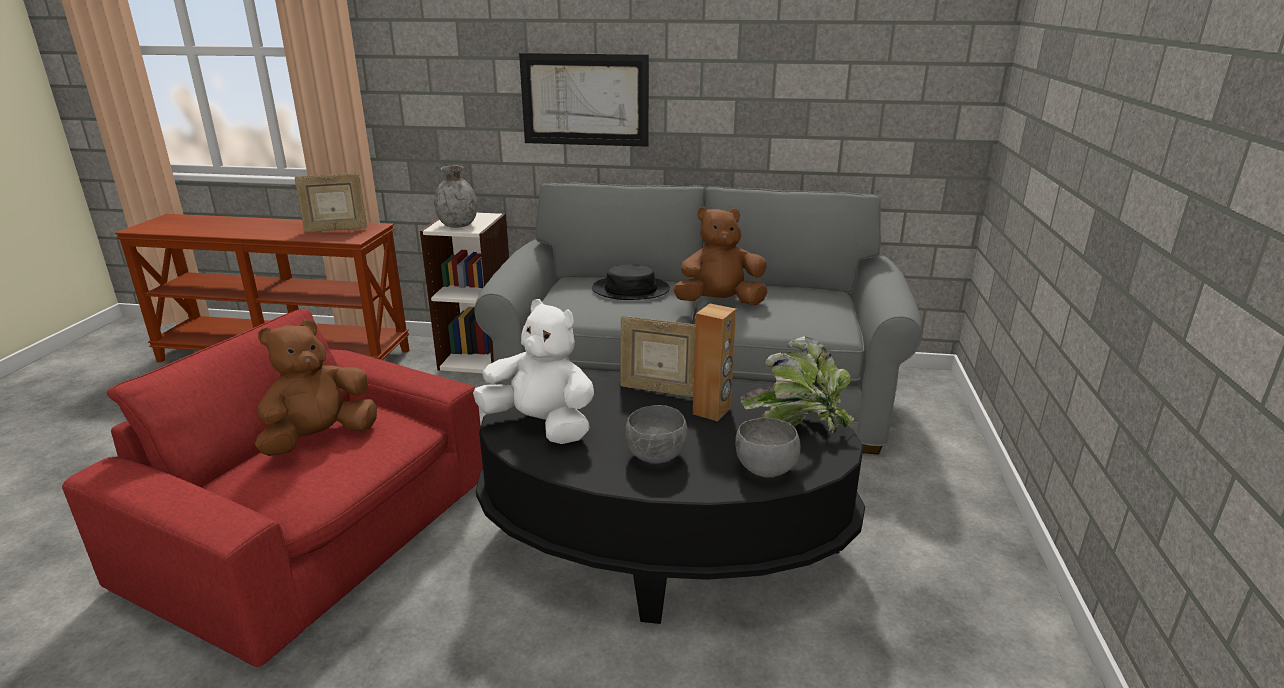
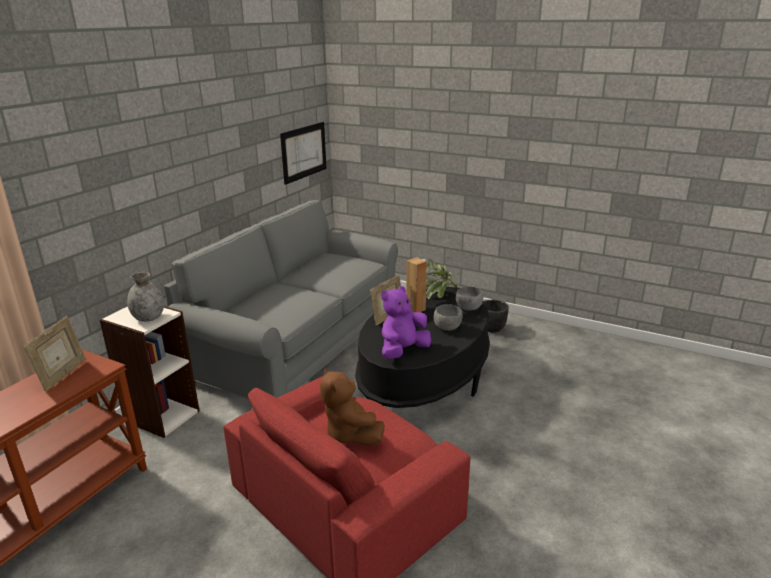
camera: 70 degrees left, 0 degrees up
(541, 425) = (403, 351): white plush toy -> purple plush toy
(584, 100) = (173, 196): picture -> picture (304, 152)
(630, 290) = (275, 297): black hat -> none
(719, 303) = (317, 280): brown plush toy -> none
(953, 609) = (492, 329): none -> black planter

